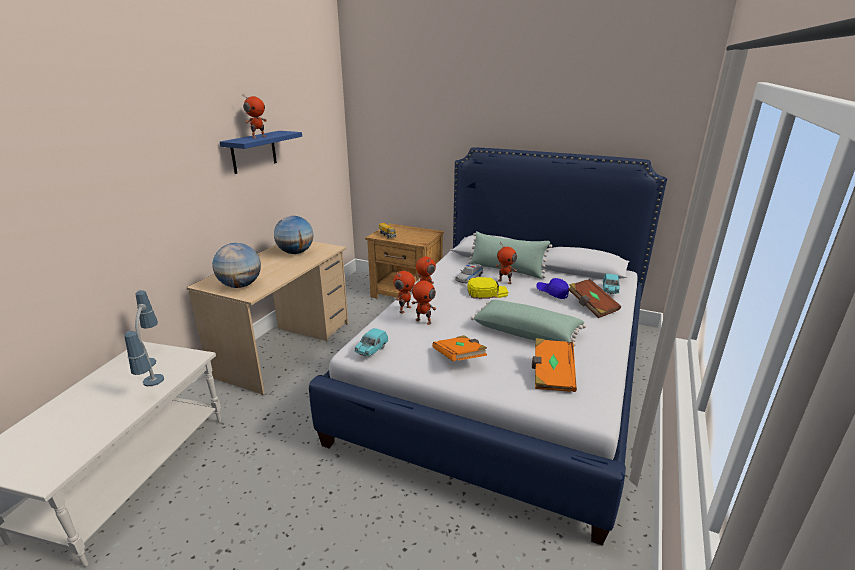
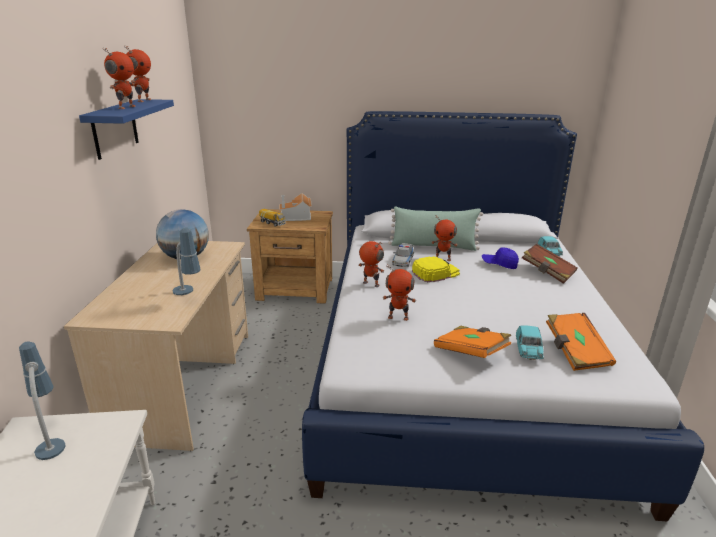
camera: 20 degrees left, 0 degrees up
(151, 388) = (87, 484): table lamp -> table lamp (188, 296)
(241, 285) = (146, 311): globe -> none
(371, 350) = (368, 363): turquoise toy car -> turquoise toy car (528, 351)
(404, 309) = (363, 307): toy robot -> toy robot (143, 100)
(410, 232) = (297, 217): none -> toy house
(526, 332) = (511, 311): green pillow -> none

